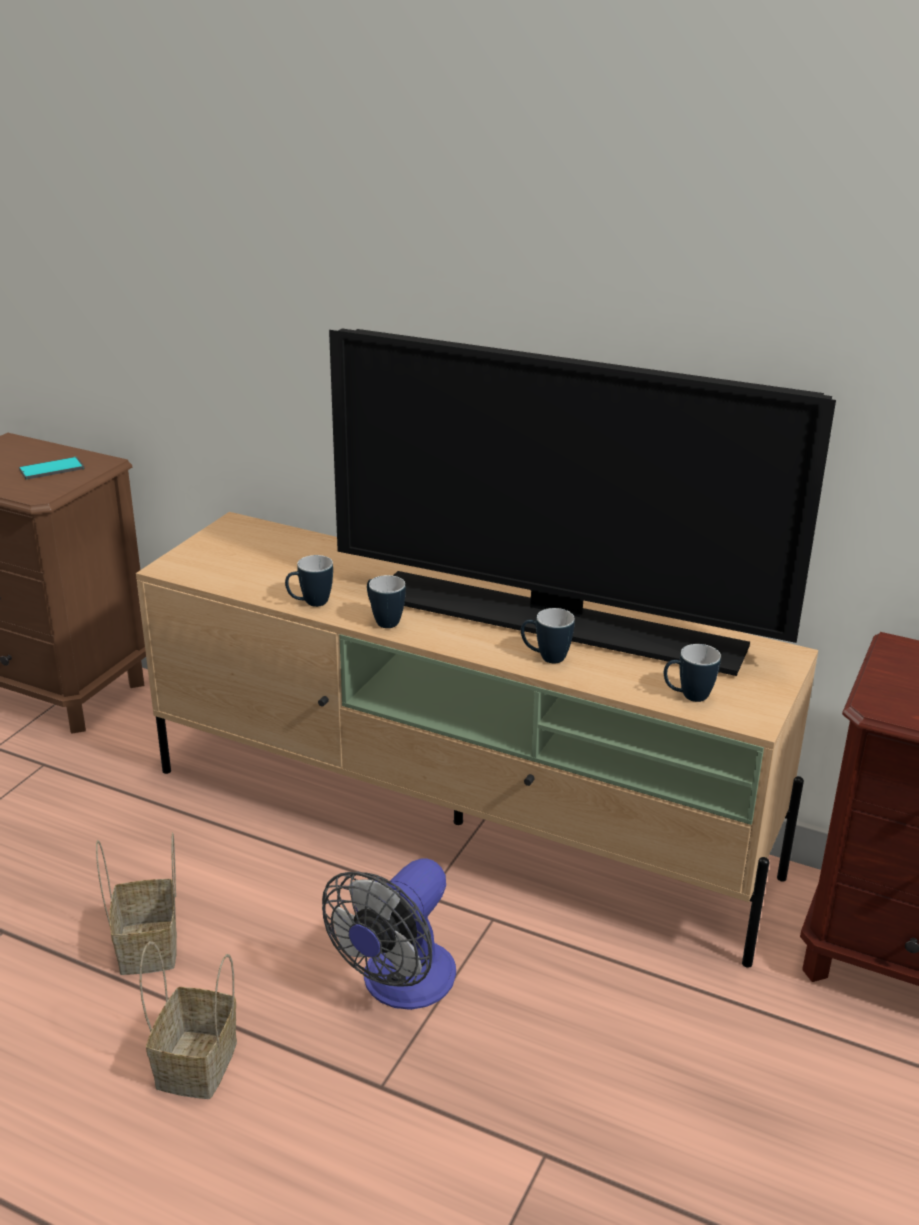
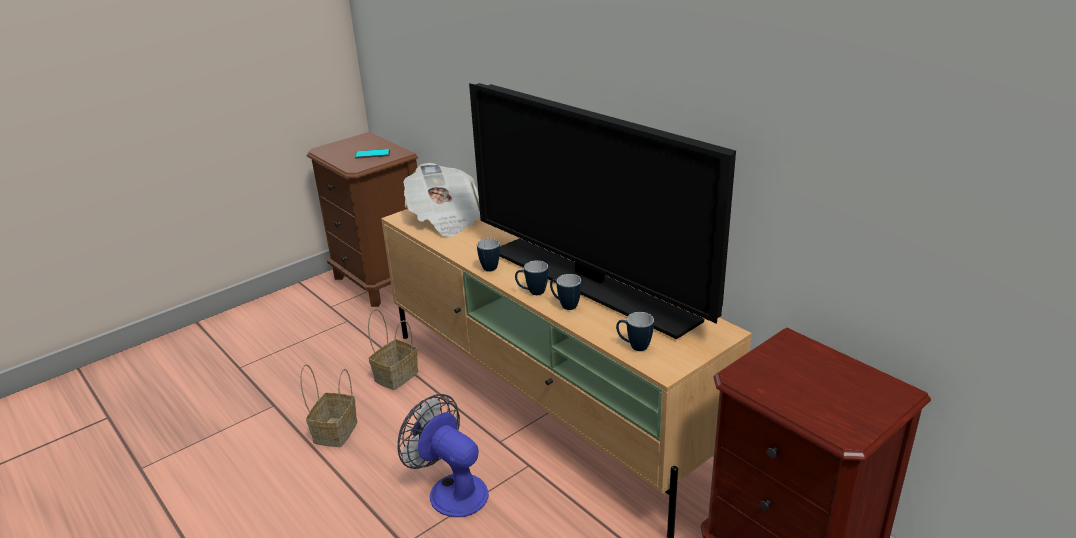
camera: 25 degrees right, 0 degrees up
(197, 1067) = (318, 504): basket -> basket (396, 377)
(249, 559) = (445, 219): none -> newspaper
(310, 603) = (457, 250): mug -> mug (532, 292)
(399, 986) = (450, 490): fan -> fan turned 75 degrees clockwise

